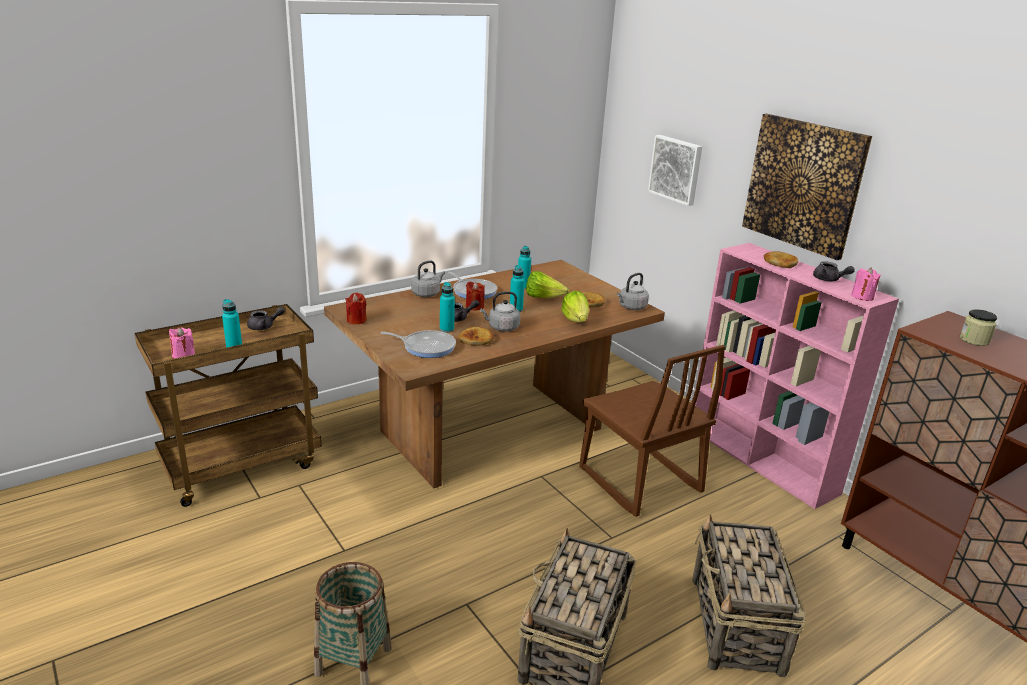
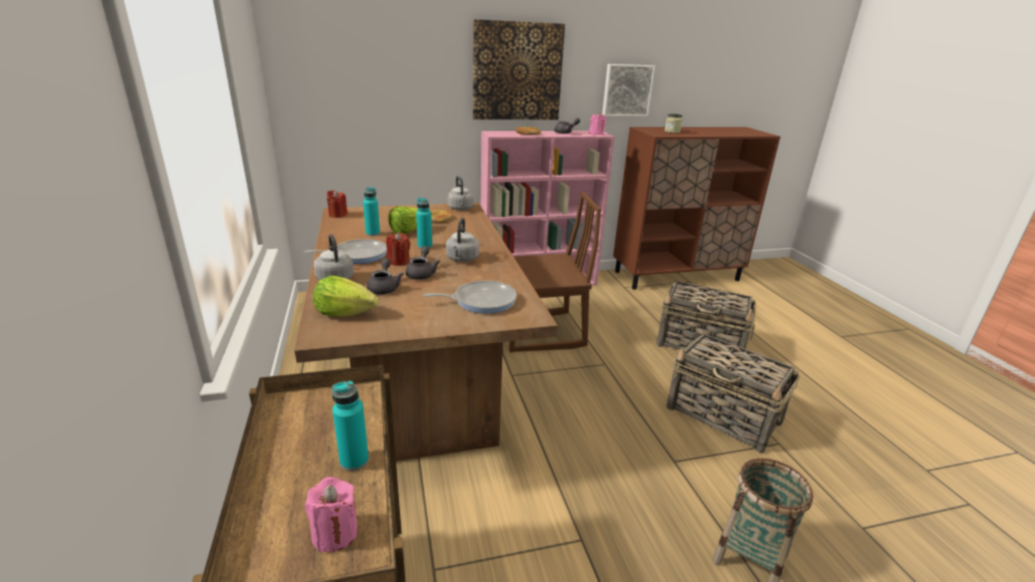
camera: 70 degrees left, 0 degrees up
(264, 326) = (294, 420): grey teapot -> grey teapot (384, 287)
(356, 320) = (371, 331): red candle -> red candle (338, 215)
(426, 347) = (481, 301): frying pan -> frying pan turned 45 degrees clockwise
(446, 329) = (444, 284): turquoise bottle -> none
(476, 339) = (480, 274): bread -> none
(575, 320) = (469, 230): lettuce -> lettuce (344, 313)
(676, 169) = (384, 88): picture -> picture (627, 90)

